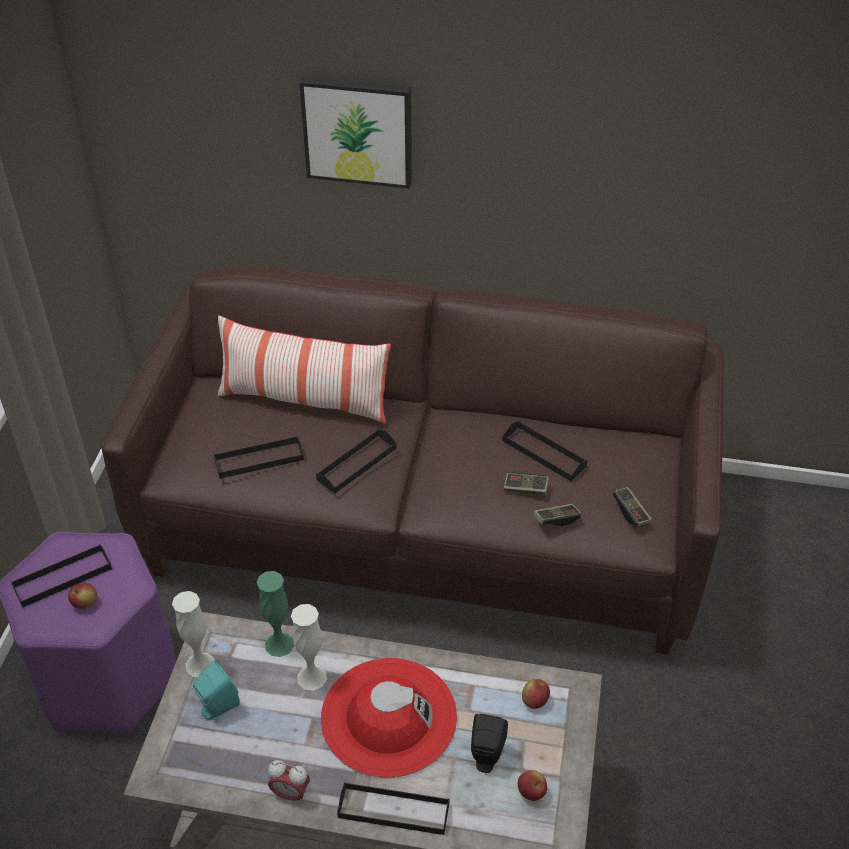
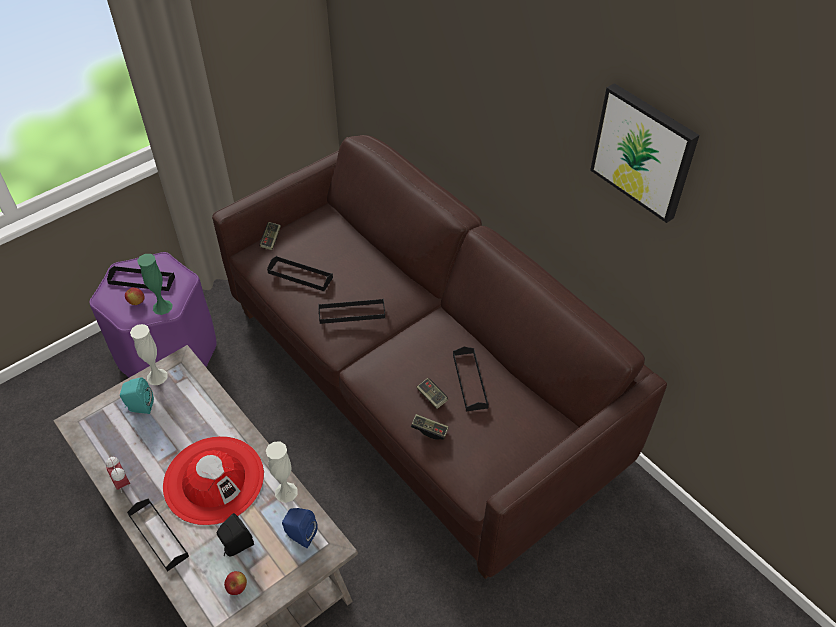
camera: 40 degrees right, 5 degrees up
(279, 644) = (205, 394): green vase -> green vase (162, 307)
(304, 400) = (365, 254): pillow -> none
(312, 677) = (201, 426): white vase -> white vase (286, 492)
(358, 130) = (463, 78): picture -> picture (644, 151)
(534, 701) = (300, 535): apple -> blue speaker
(631, 512) = (485, 459): game controller -> game controller (271, 240)

